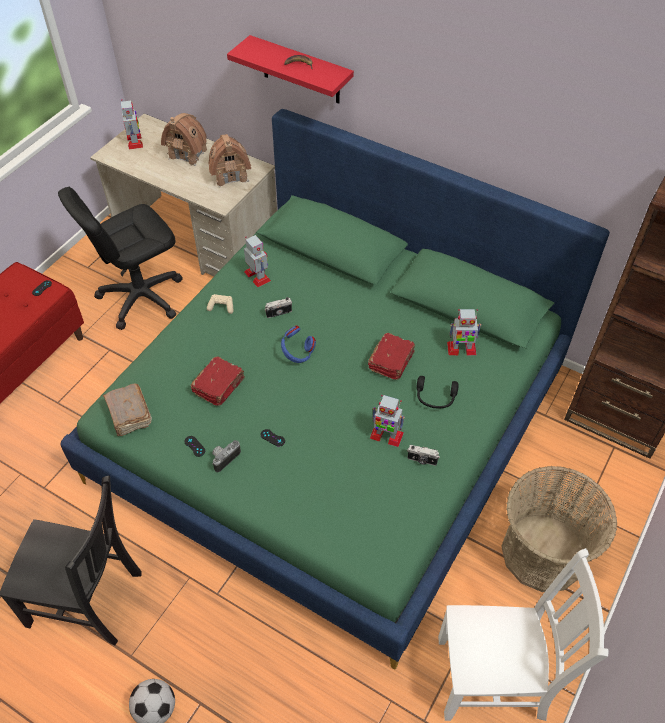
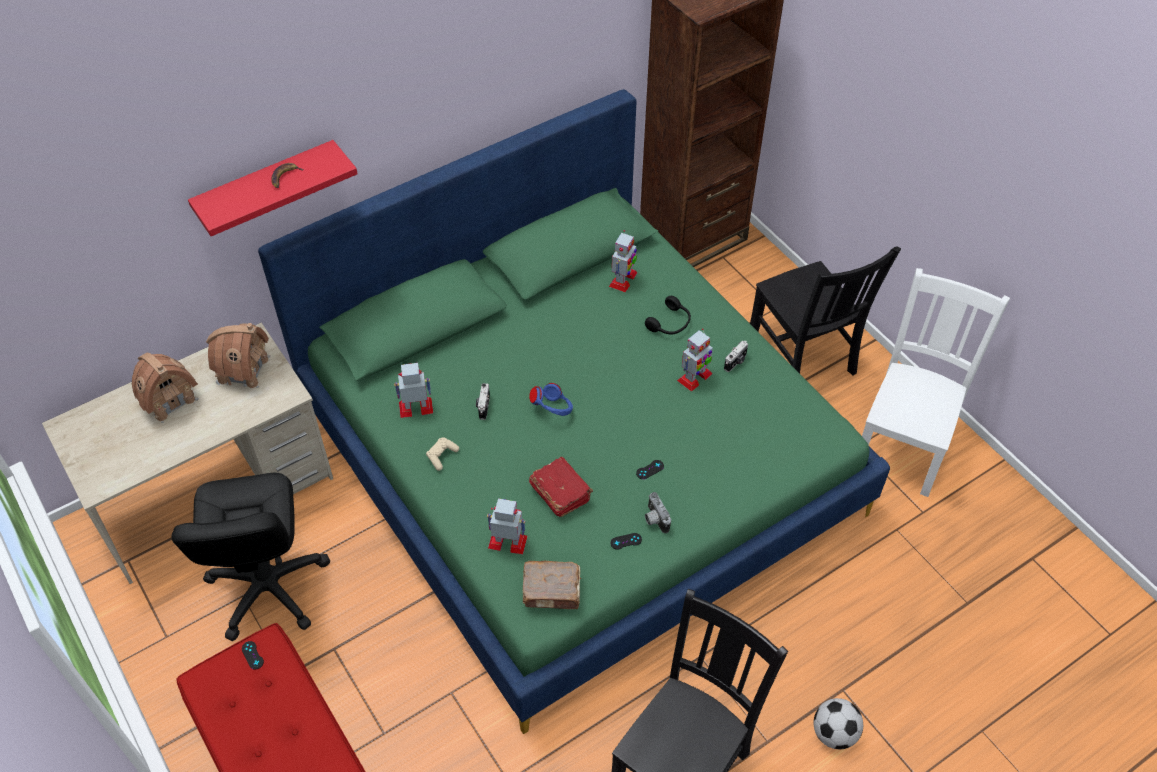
camera: 65 degrees left, 0 degrees up
(135, 141) = (95, 449): toy robot -> toy robot (508, 542)
(391, 361) = (607, 338): red book -> none
(542, 553) = (803, 357): basket -> black chair

